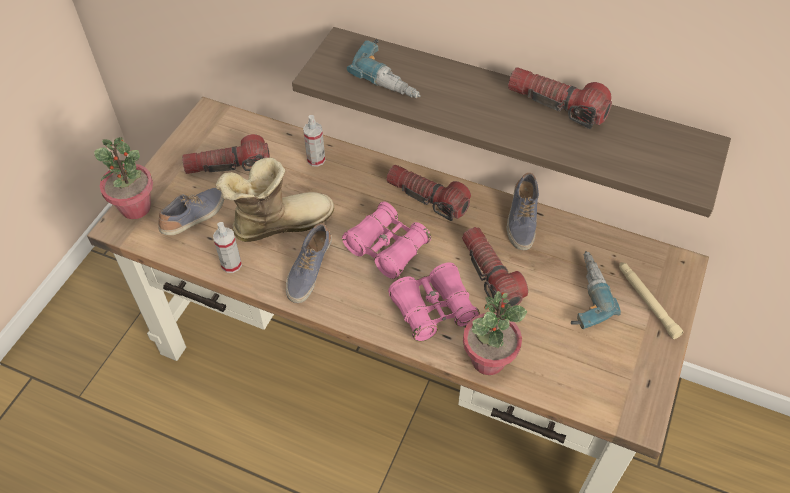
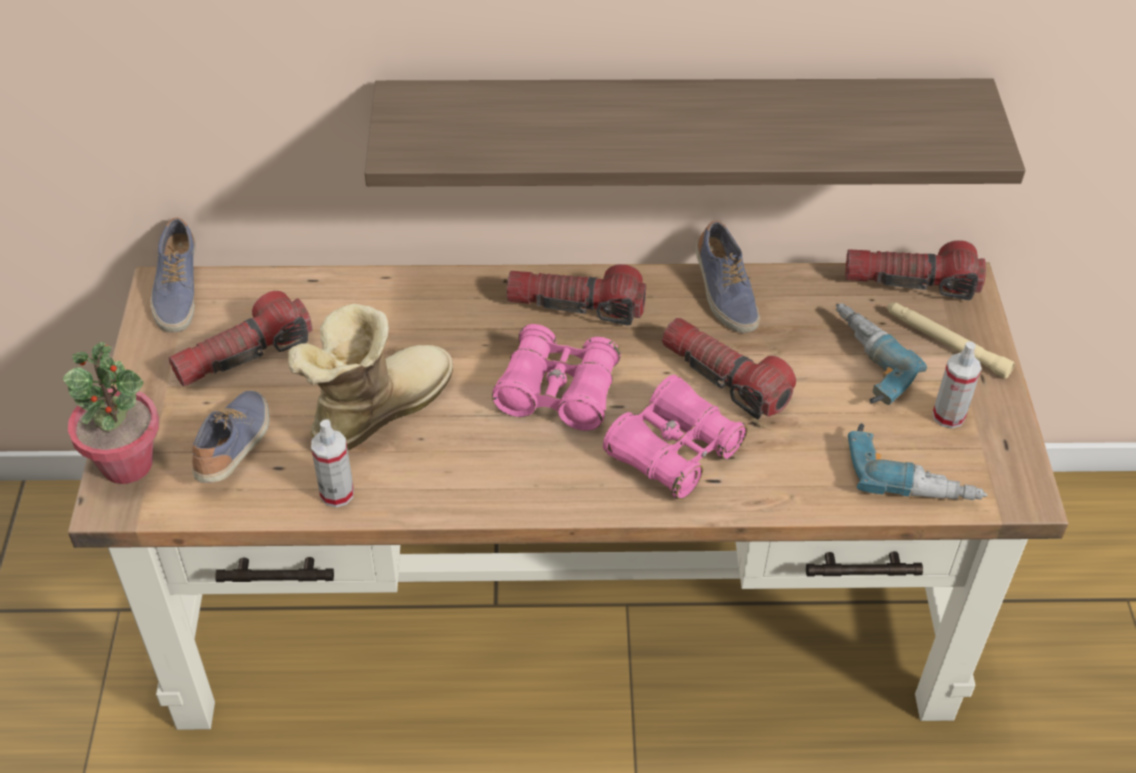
camera: 25 degrees left, 5 degrees down
(309, 270) = (461, 461): shoe -> shoe (177, 291)
(316, 159) = (377, 304): spray bottle -> spray bottle (948, 416)
(391, 76) = (507, 124): power drill -> power drill (913, 474)
(488, 360) = (786, 490): potted plant -> none
(556, 105) = (756, 100): flashlight -> flashlight (911, 283)

